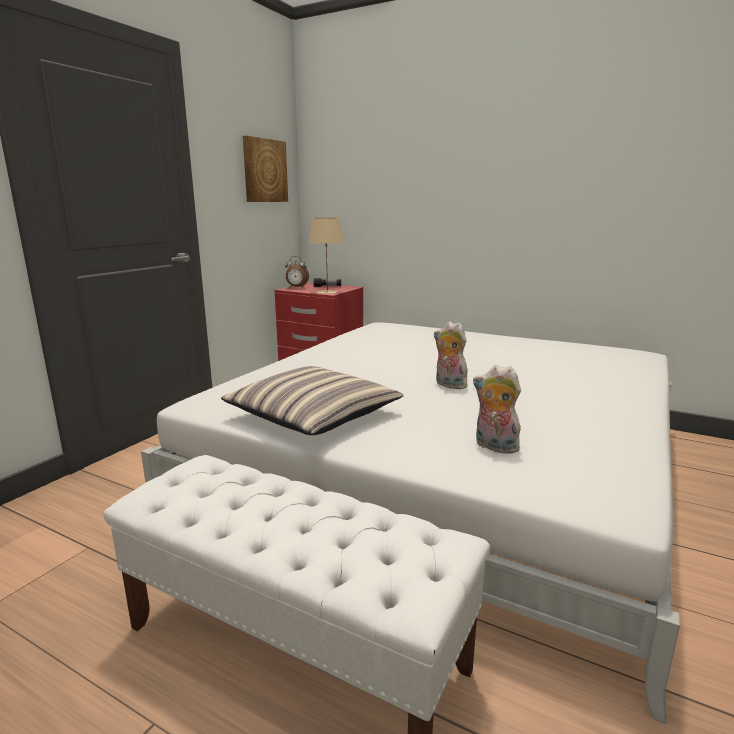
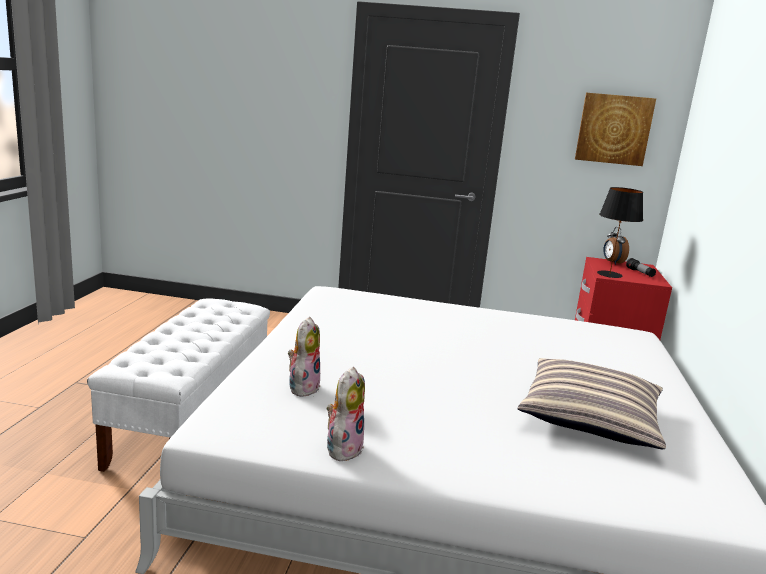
camera: 70 degrees right, 0 degrees up
(314, 416) = (329, 324): pillow -> pillow (590, 417)
(327, 292) = (610, 274): beige table lamp -> black table lamp
(448, 385) = (437, 368): plush toy -> plush toy (343, 448)

